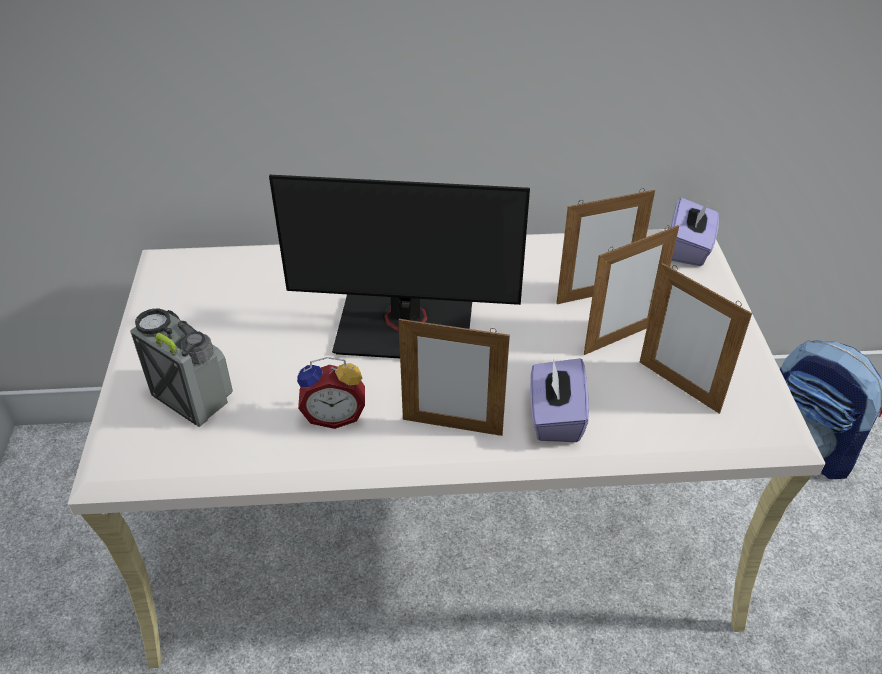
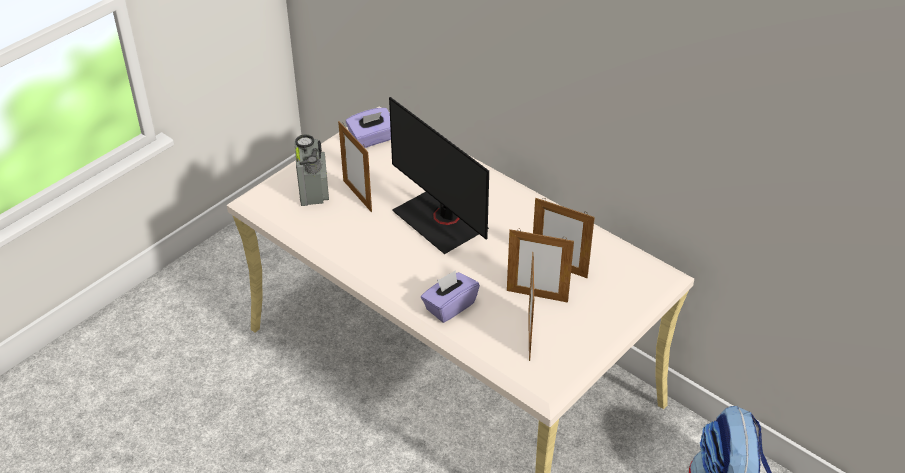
camera: 45 degrees right, 0 degrees up
(334, 415) = (359, 238): alarm clock -> none
(452, 426) = (400, 278): picture frame -> picture frame (357, 196)
(689, 249) = (652, 279): purple tissue box -> purple tissue box (372, 139)

